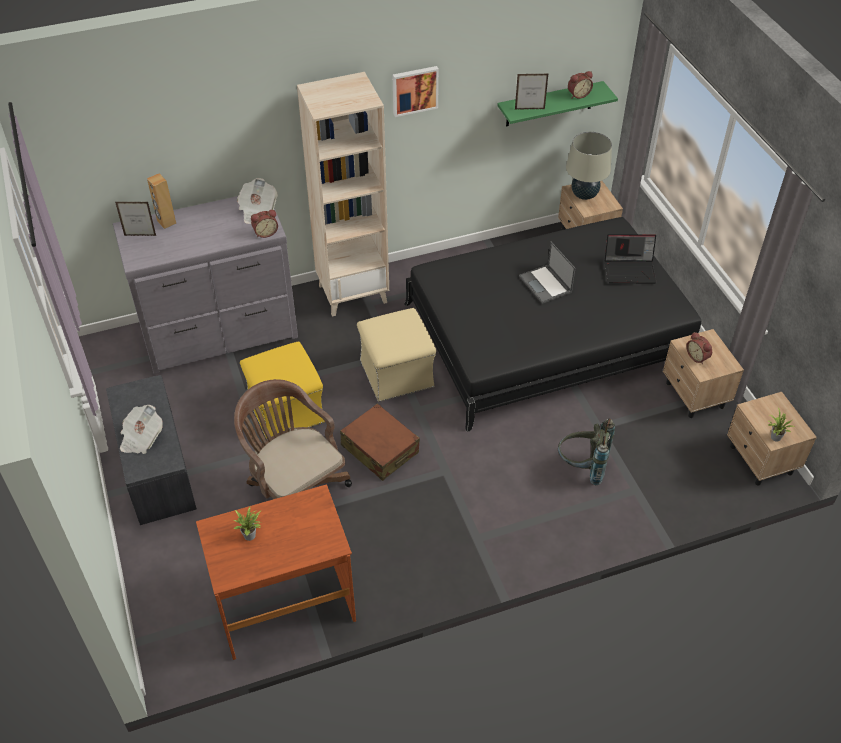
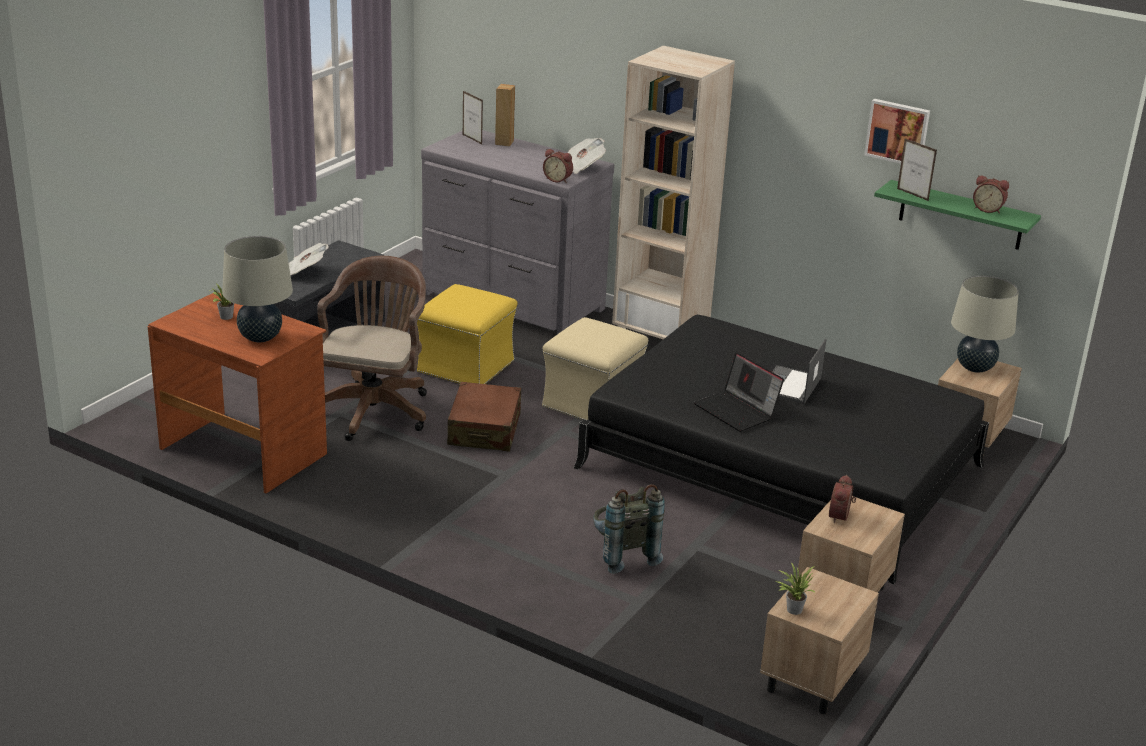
camera: 50 degrees right, 20 degrees down
(305, 531) = (260, 337): none -> beige table lamp
(414, 90) = (792, 114): picture -> picture (898, 132)
(630, 270) = (899, 426): laptop -> laptop (737, 411)

